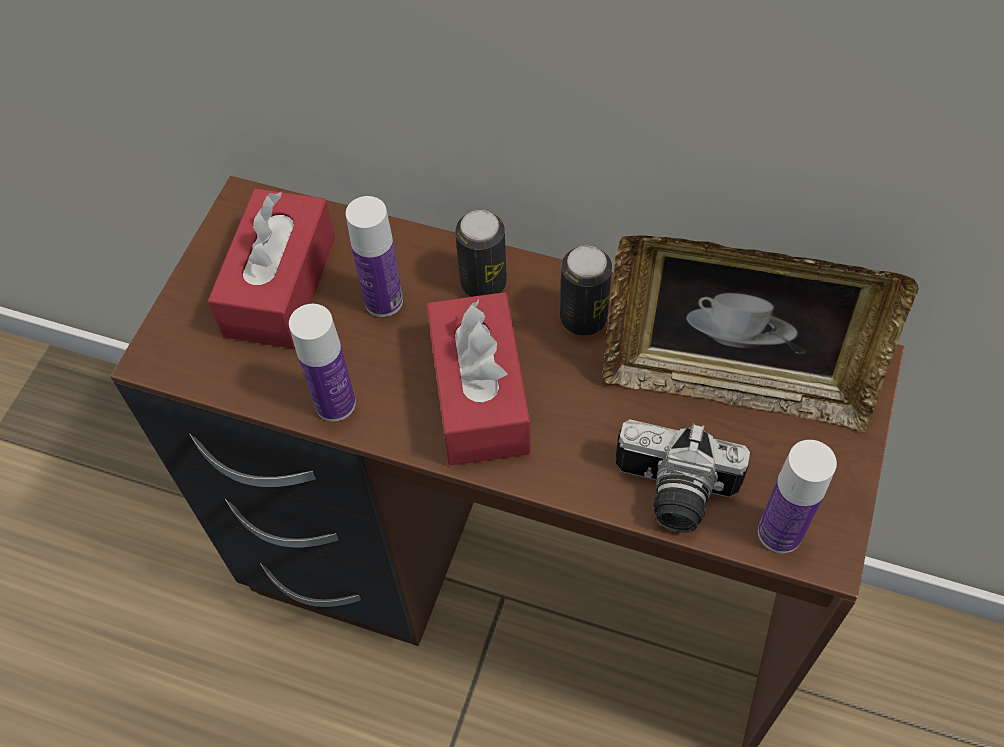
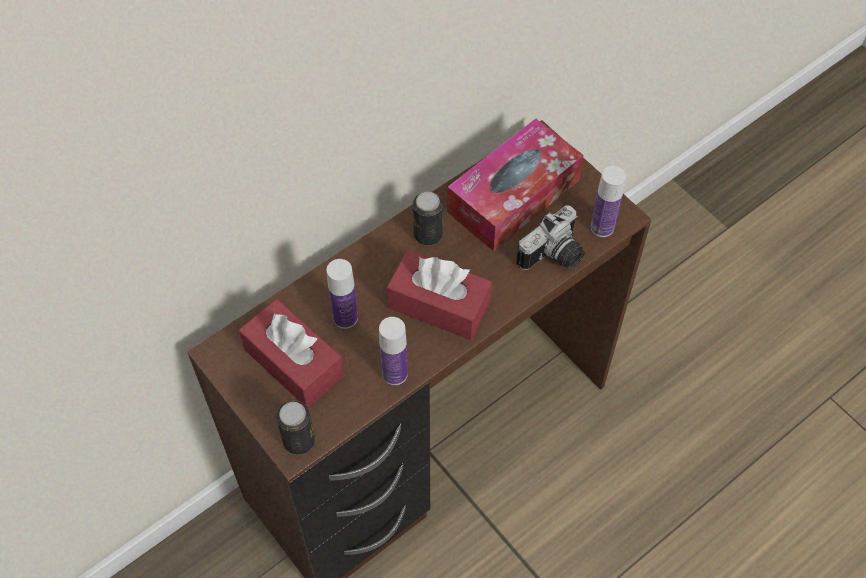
camera: 60 degrees left, 0 degrees up
(483, 283) = (370, 265): can -> can (299, 440)
(734, 384) = (513, 196): picture frame -> tissue box

